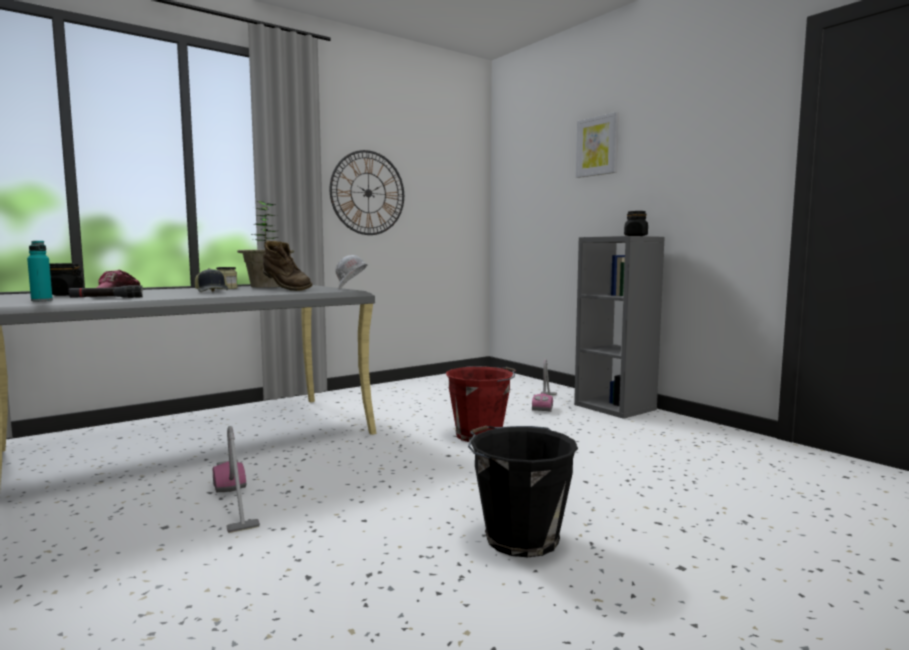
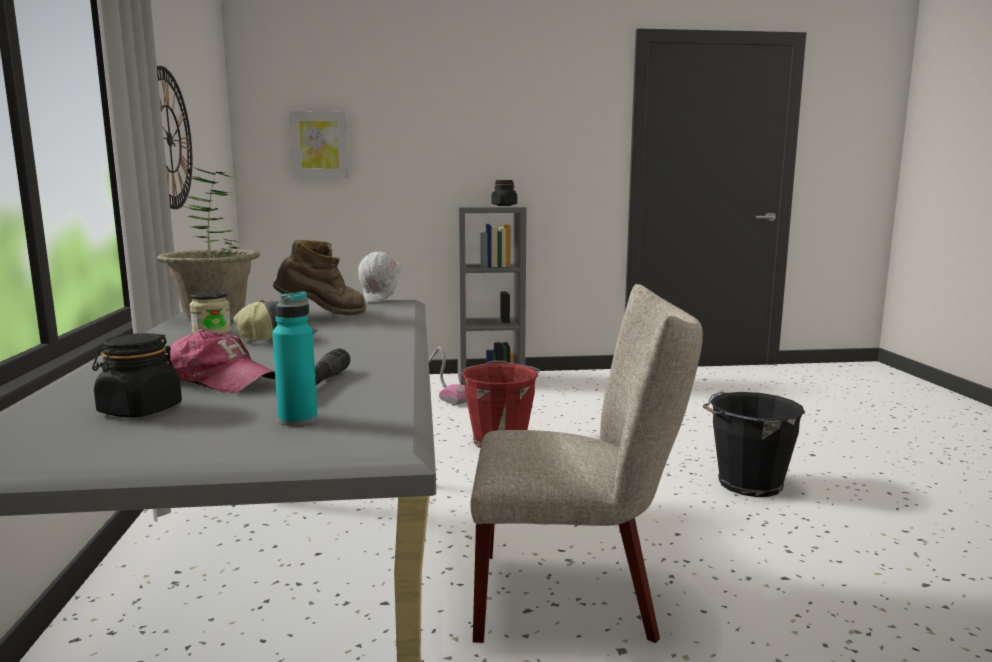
camera: 60 degrees left, 5 degrees up
(234, 502) = (577, 596): vacuum cleaner -> beige chair
(597, 146) = (425, 100): picture -> picture (319, 145)

